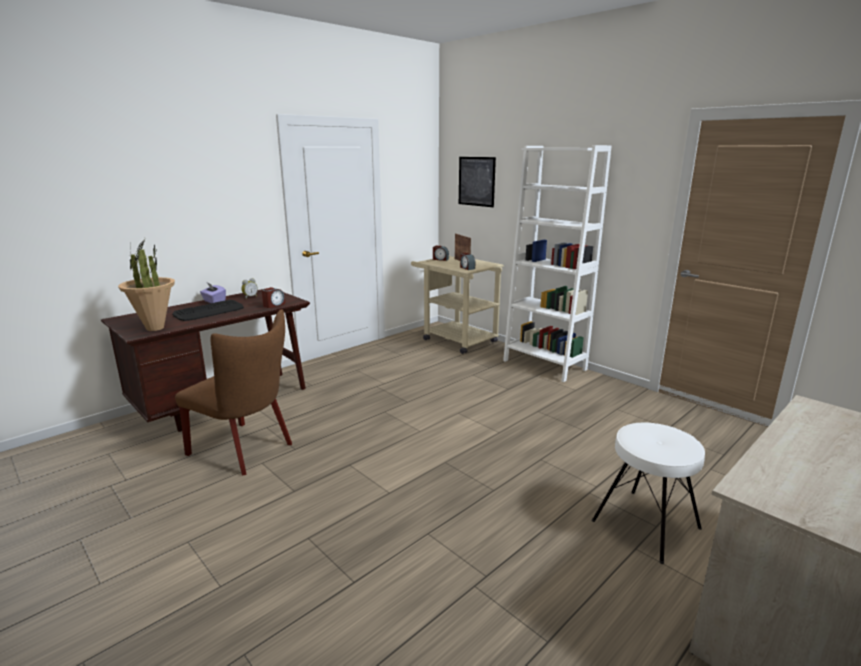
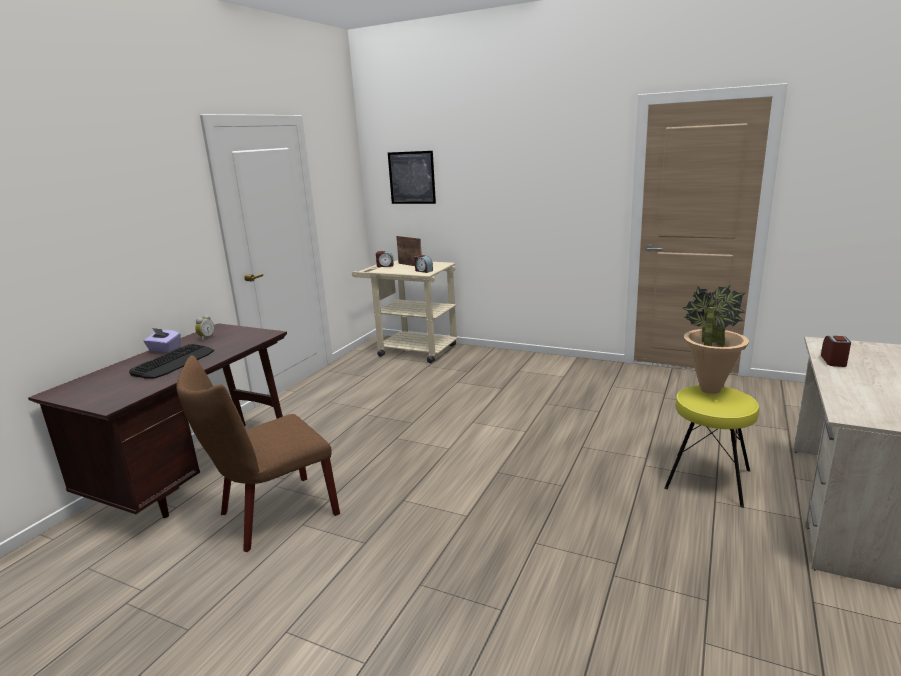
camera: 20 degrees left, 0 degrees up
(155, 328) = (125, 393): potted plant -> potted plant (709, 389)
(246, 450) = (271, 516): brown chair -> brown chair turned 135 degrees clockwise
(274, 305) = (248, 342): alarm clock -> alarm clock (834, 361)
(544, 365) = (518, 359): white bookcase -> none
(645, 524) = (707, 478): white stool -> yellow stool

